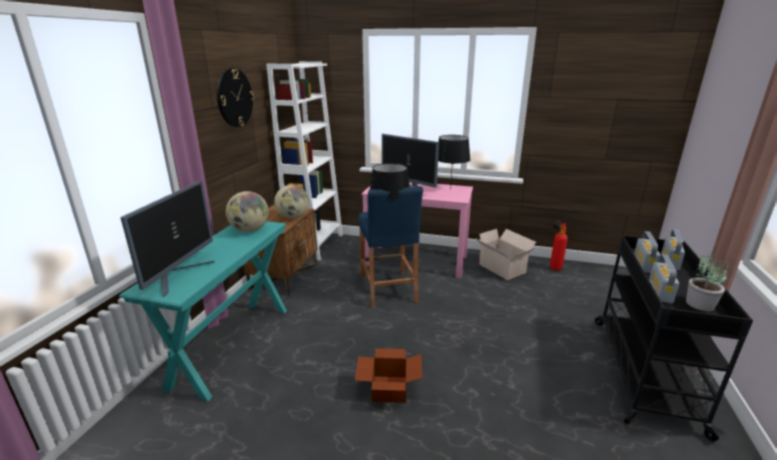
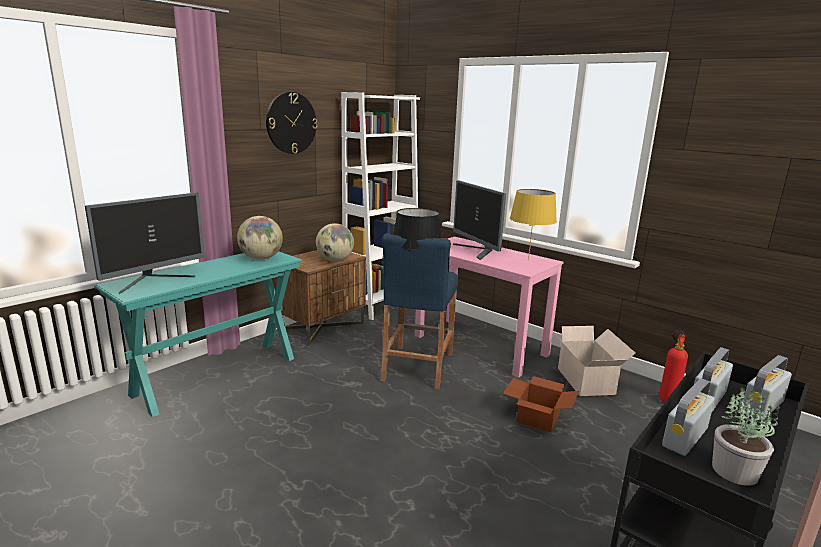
camera: 25 degrees right, 5 degrees down
(388, 388) = (319, 465): cardboard box -> cardboard box (537, 417)
(450, 189) = (528, 259): black table lamp -> yellow table lamp

